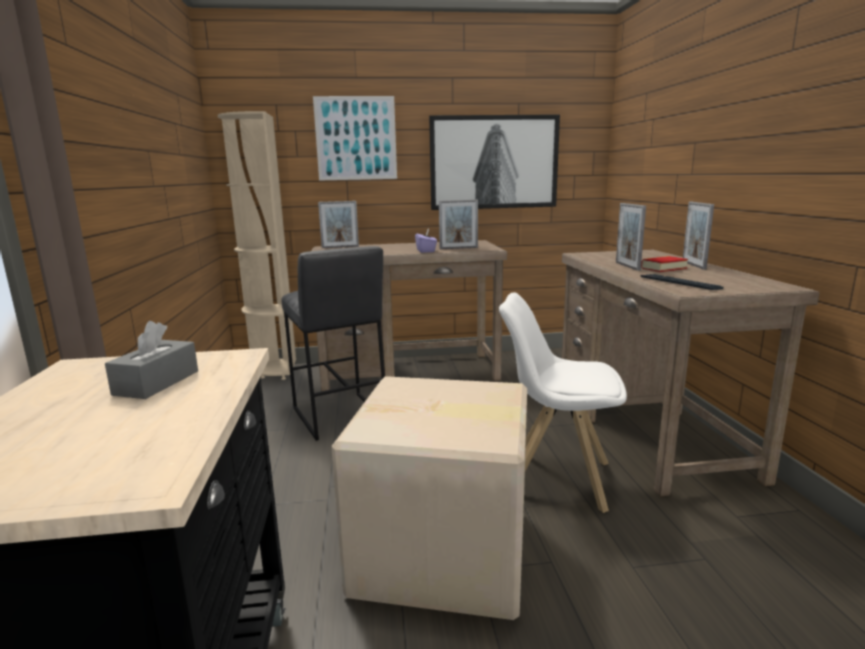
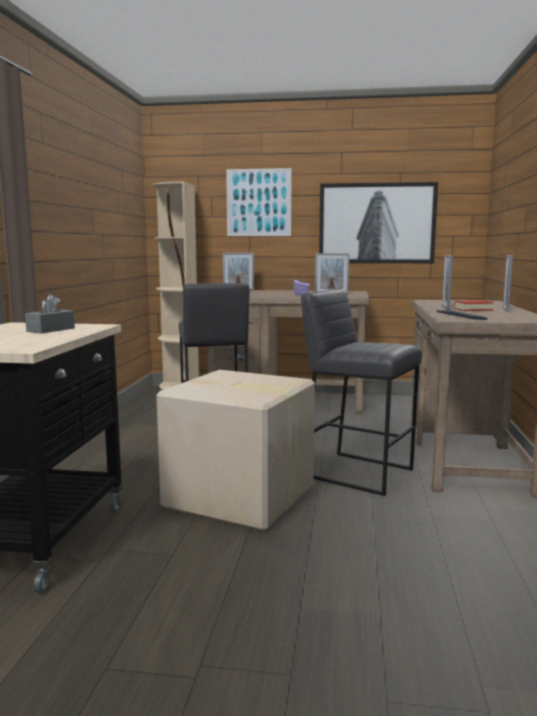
camera: 15 degrees right, 5 degrees down
(557, 478) = (357, 472): white chair -> grey stool

